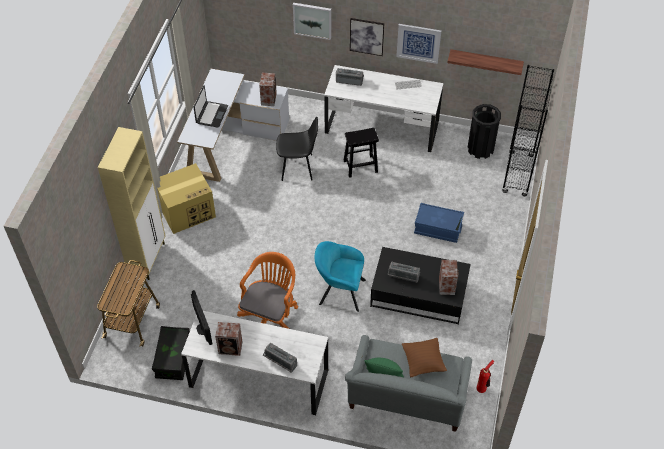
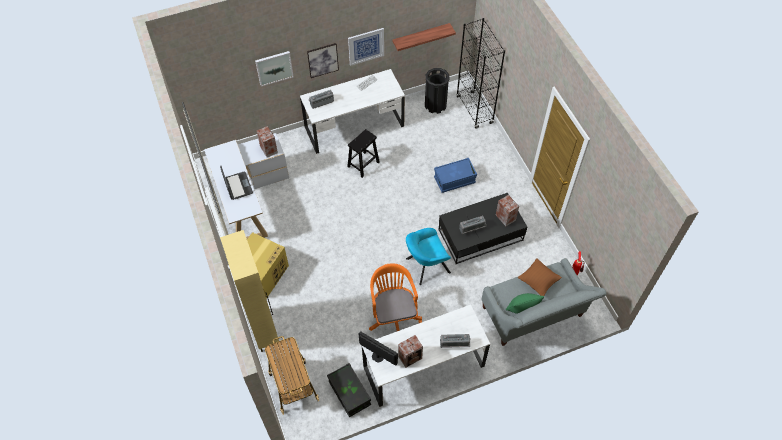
camera: 35 degrees left, 5 degrees up
(298, 167) = (318, 191): black chair -> none

